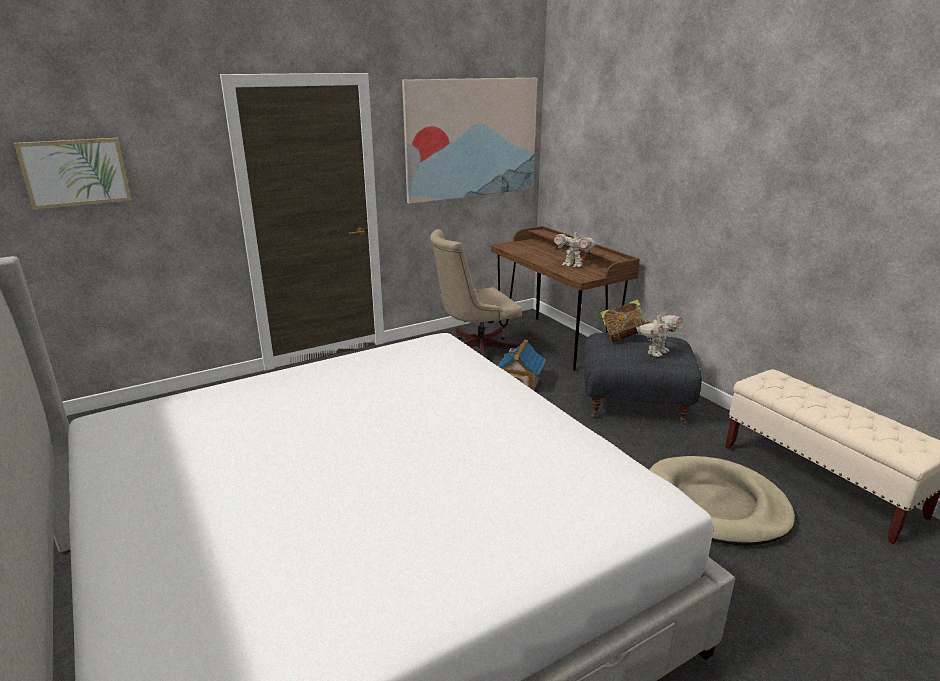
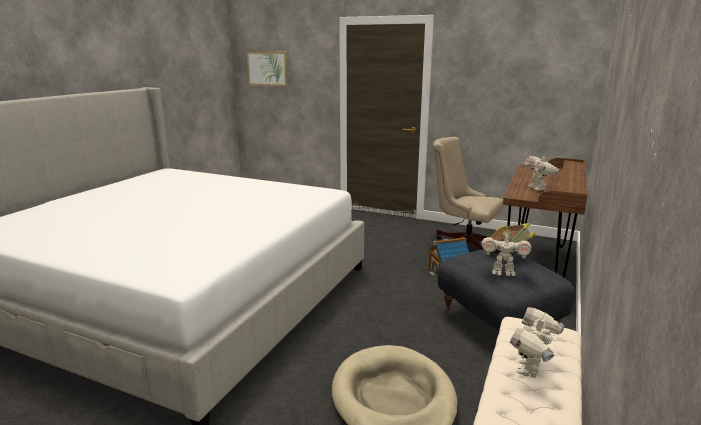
camera: 55 degrees right, 5 degrees down
(471, 138) = (521, 70): picture -> none
(825, 405) = (531, 369): none -> toy robot

